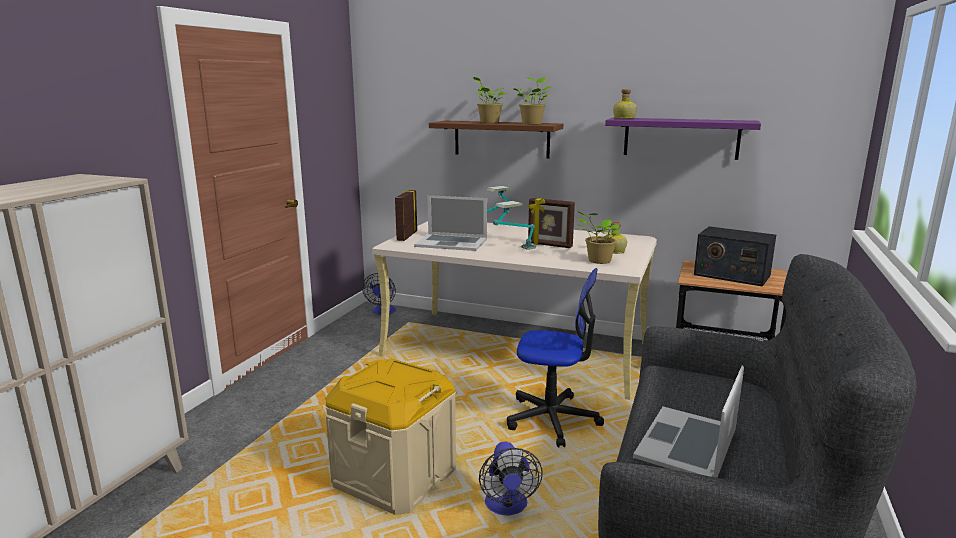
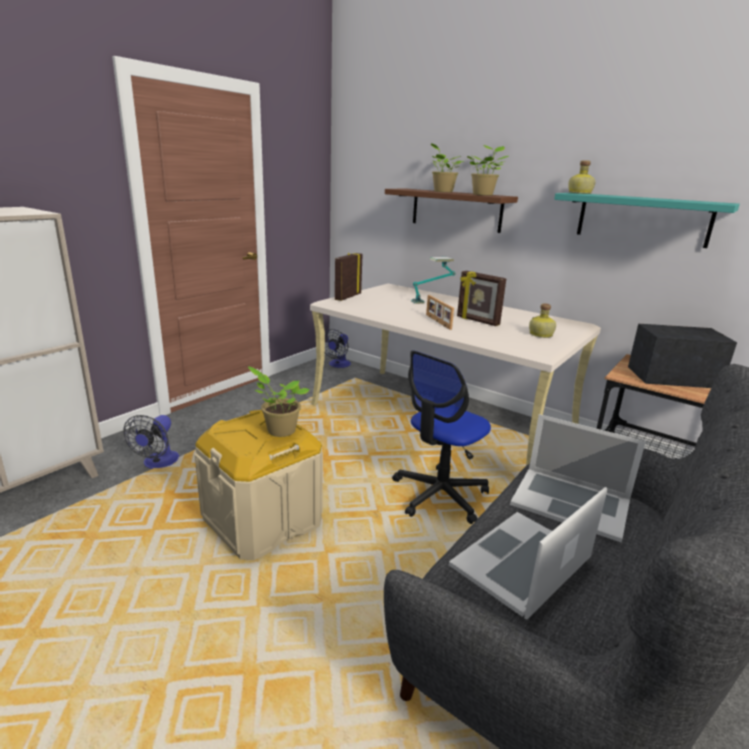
camera: 15 degrees right, 5 degrees up
(451, 243) = (383, 307): laptop -> laptop (570, 502)
(507, 508) = (347, 577): fan -> fan (158, 463)
(514, 250) = (437, 322): table lamp -> picture frame
(552, 419) = (439, 495): office chair -> office chair turned 105 degrees clockwise
(597, 261) = (515, 342): potted plant -> potted plant (279, 430)
(681, 138) = (642, 219): purple shelf -> turquoise shelf
(731, 275) = (673, 377): radio -> radio turned 135 degrees clockwise

